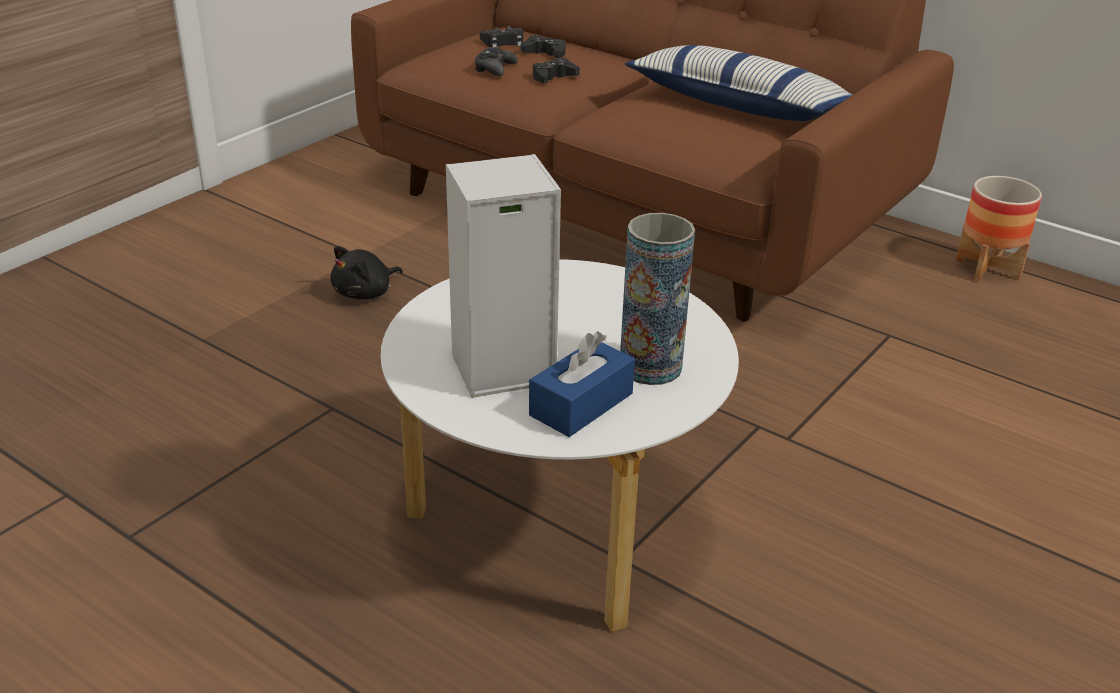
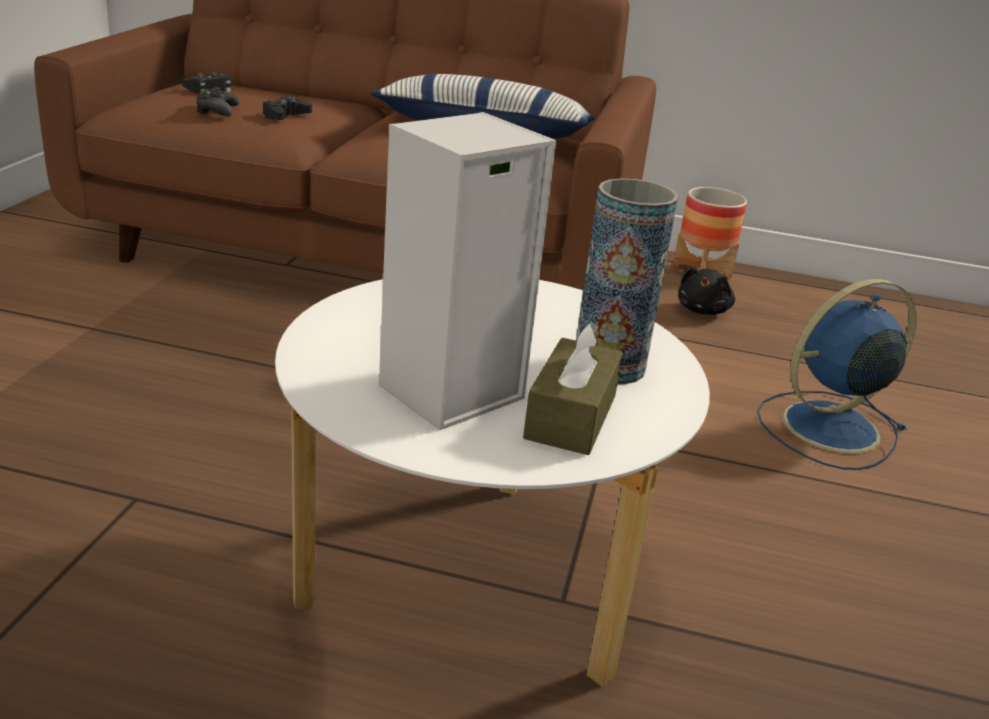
camera: 25 degrees left, 5 degrees down
(365, 293) = (116, 365): black plush toy -> black plush toy (703, 310)
(545, 53) = (261, 97): black game controller -> none
(581, 404) = (571, 416): blue tissue box -> brown tissue box
(1002, 459) = (826, 428): none -> blue fan

